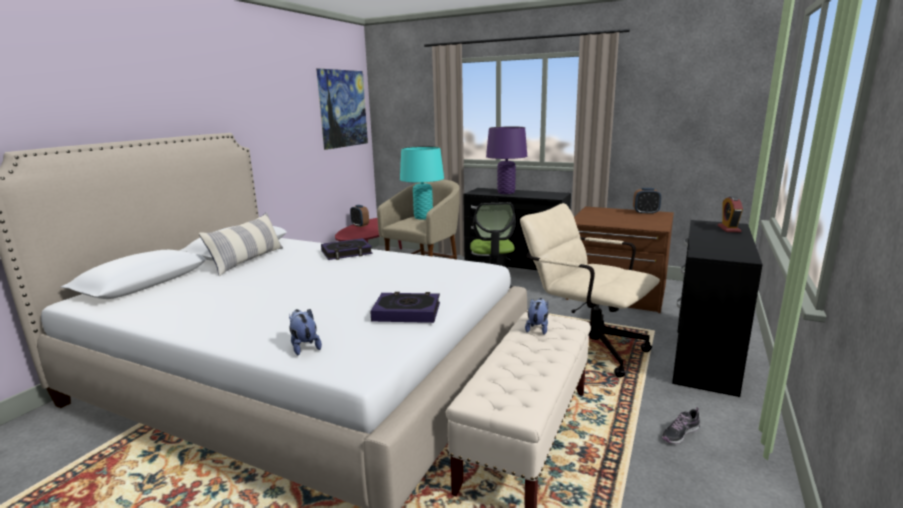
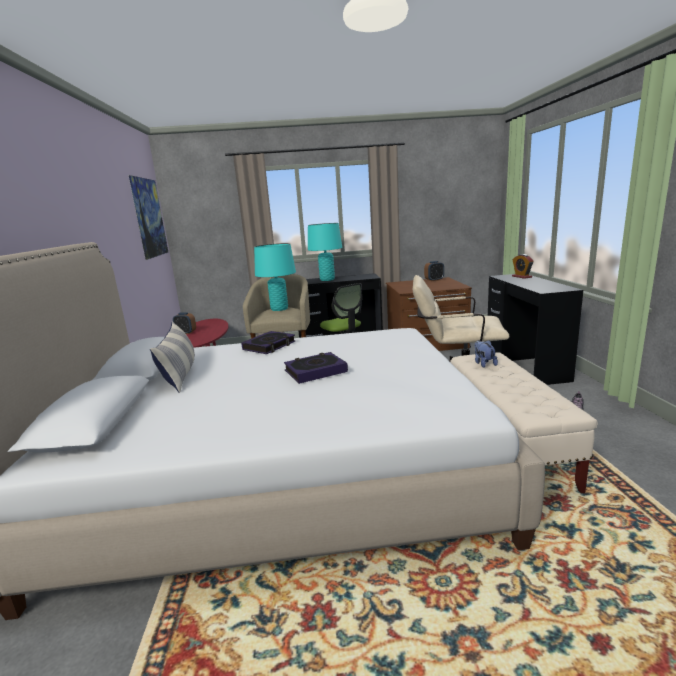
camera: 30 degrees left, 0 degrees up
(304, 346) = (405, 414): plush toy -> none
(407, 312) = (424, 370): book -> book (315, 371)
(506, 192) = (327, 279): purple table lamp -> turquoise table lamp

